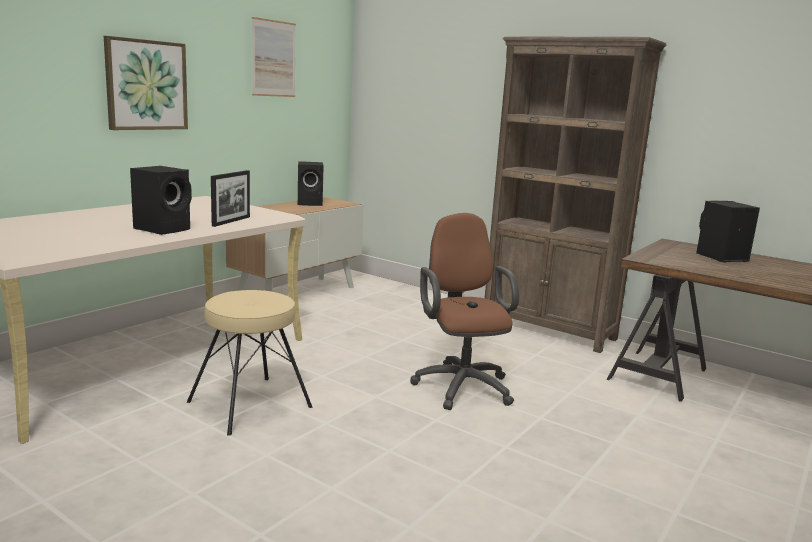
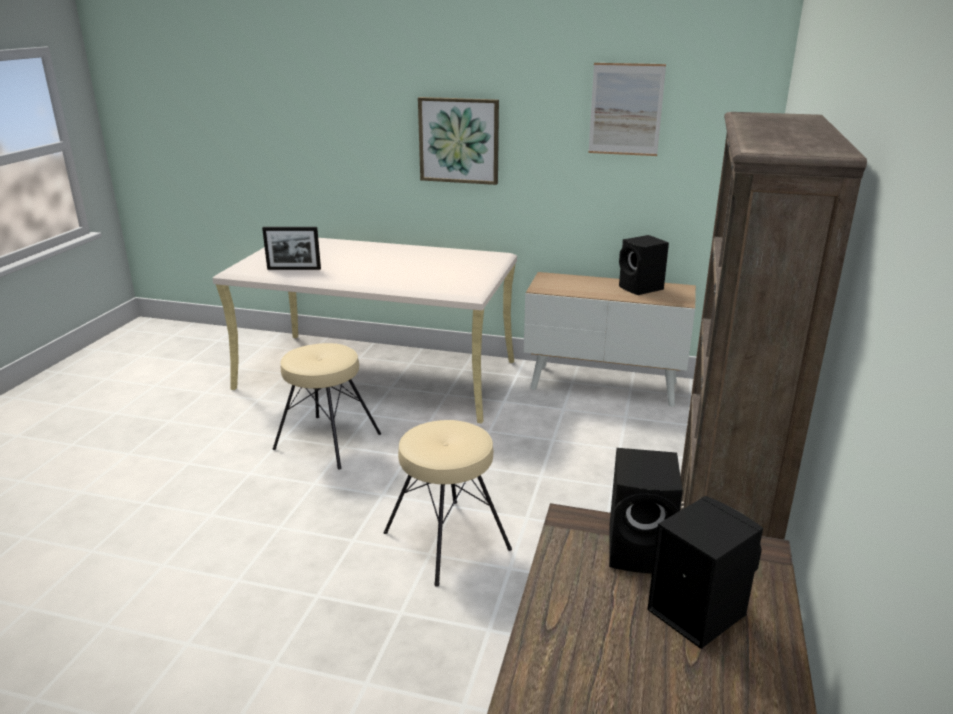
camera: 70 degrees right, 10 degrees up
(164, 229) = (350, 276): black speaker -> black speaker (641, 550)
(231, 221) = (408, 285): picture frame -> picture frame (294, 269)
(461, 385) = (447, 540): brown office chair -> beige stool

